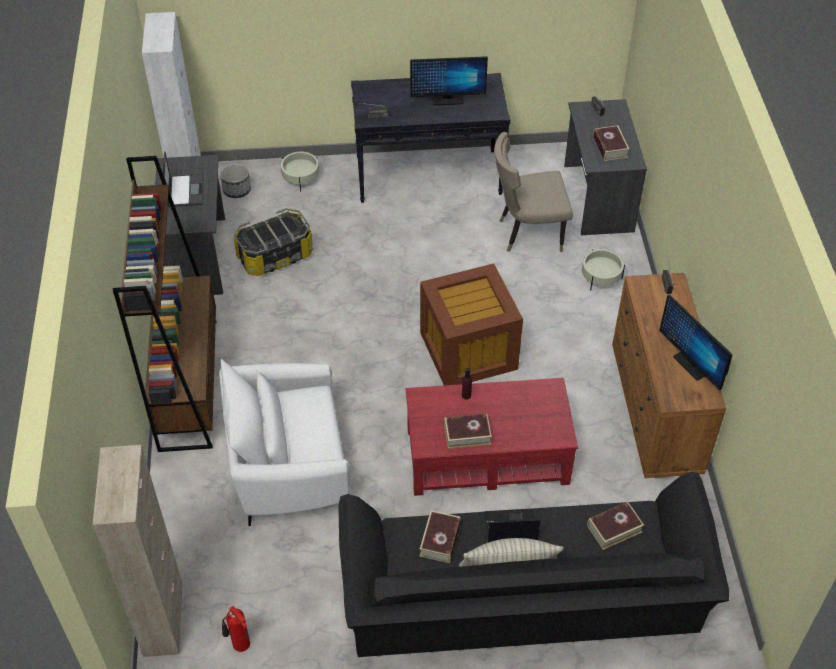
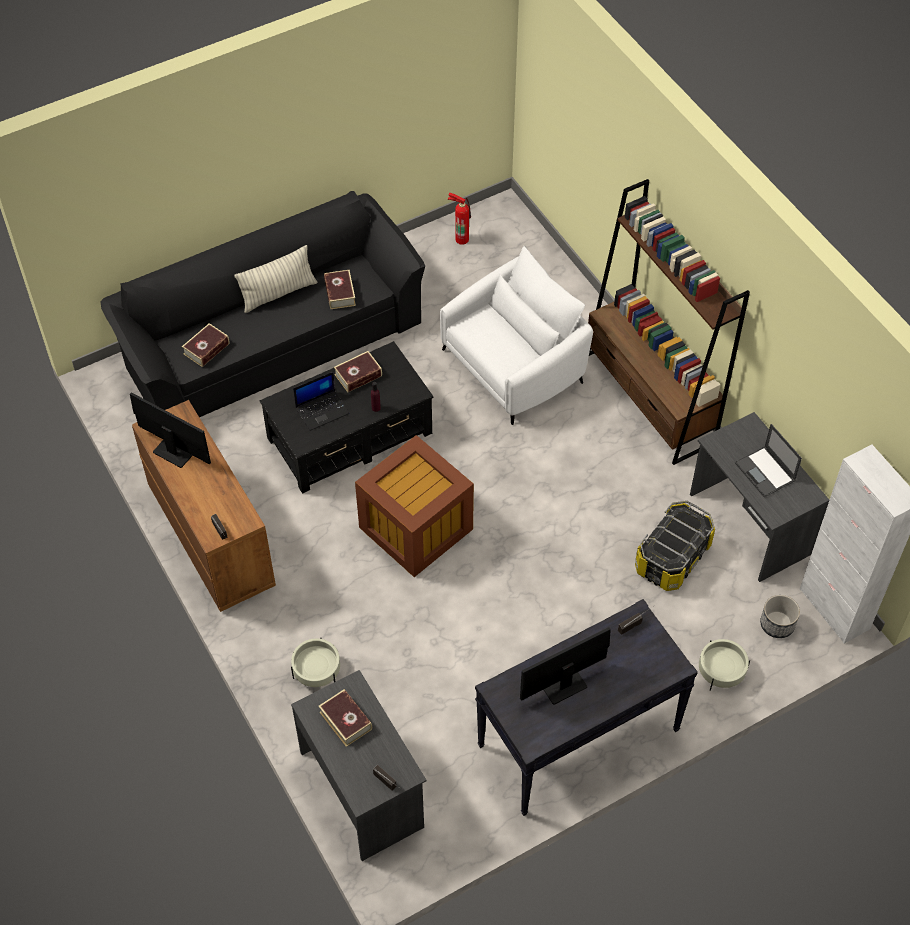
camera: 155 degrees right, 5 degrees up
(163, 619) = (527, 233): beige cabinet -> none
(486, 455) = (350, 436): red coffee table -> black coffee table
(510, 527) = (290, 319): laptop -> laptop (322, 410)
(527, 233) = (422, 699): beige chair -> none

